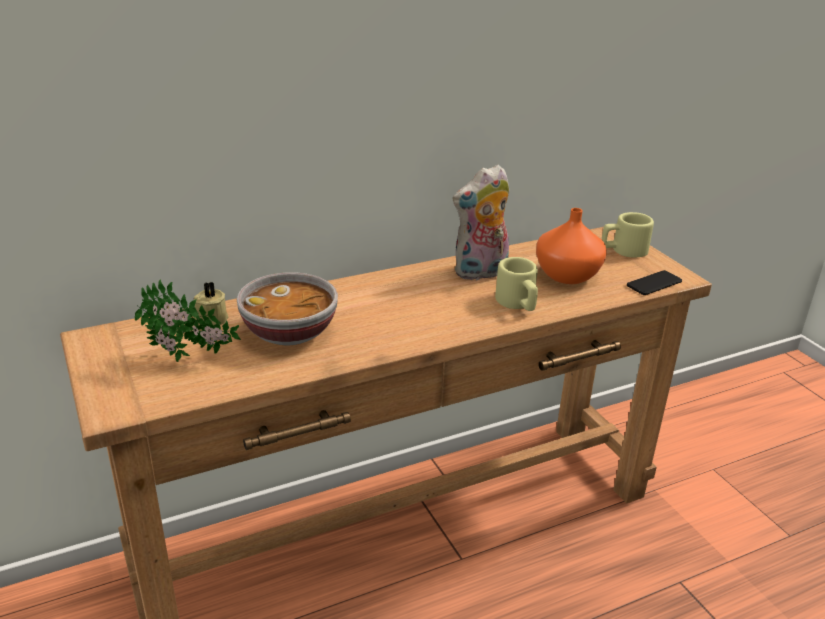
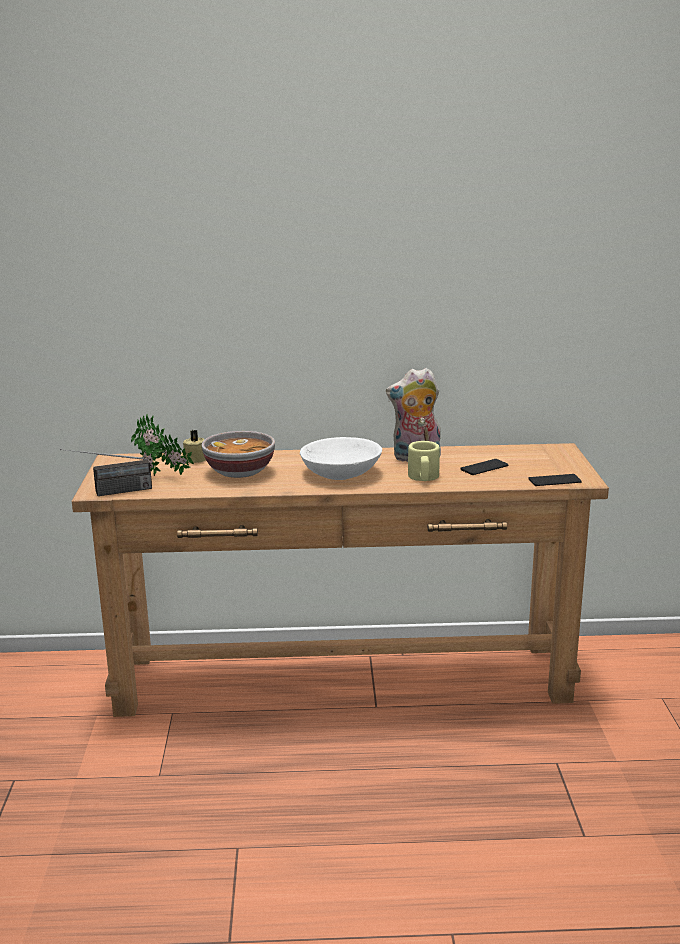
camera: 25 degrees right, 10 degrees down
(132, 408) = (109, 493): none -> radio
(417, 311) = (341, 473): none -> white bowl
(566, 275) = (484, 468): orange vase -> phone
(623, 250) = (555, 459): beige mug -> none

